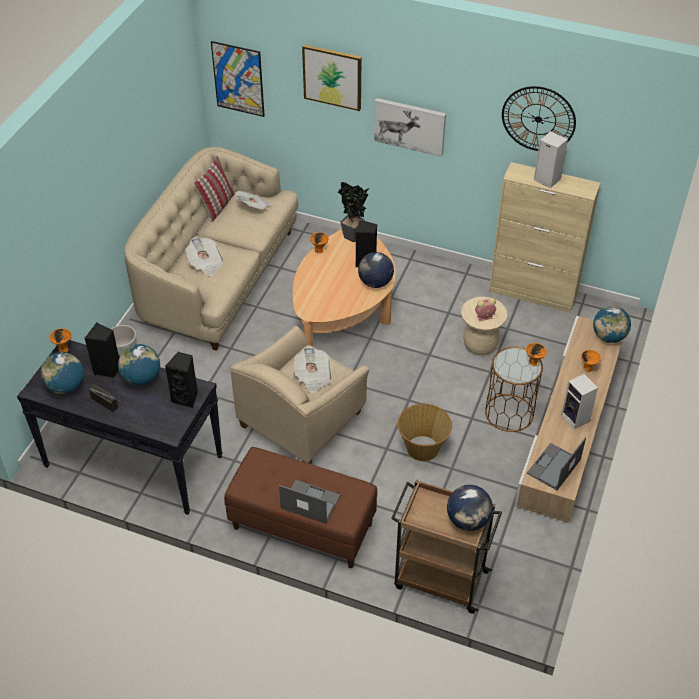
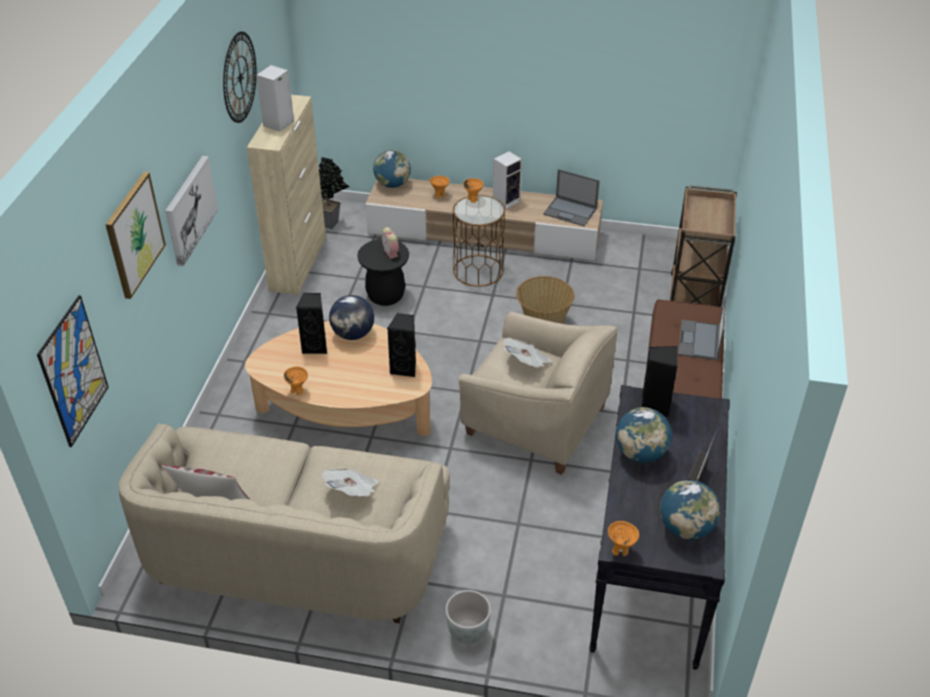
camera: 100 degrees left, 5 degrees down
(108, 370) = (639, 491): black speaker -> black speaker (405, 368)
(254, 207) = (220, 461): newspaper -> none
(353, 238) = (270, 362): potted plant -> potted plant (332, 222)
(468, 521) = (706, 205): globe -> none
(480, 345) = (385, 295): beige stool -> black stool

